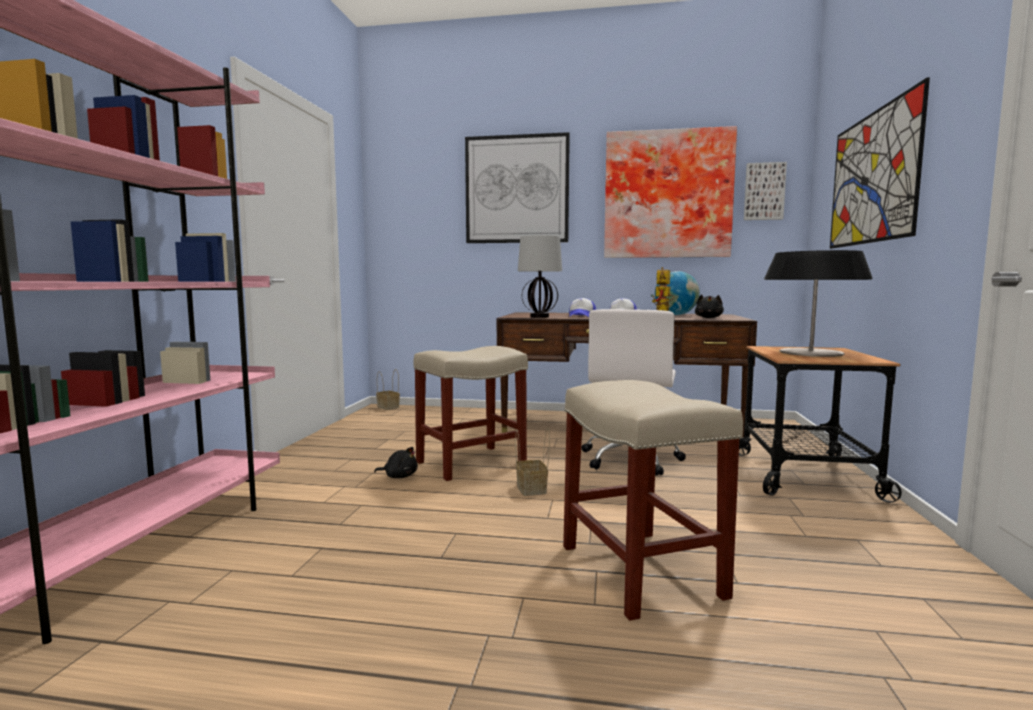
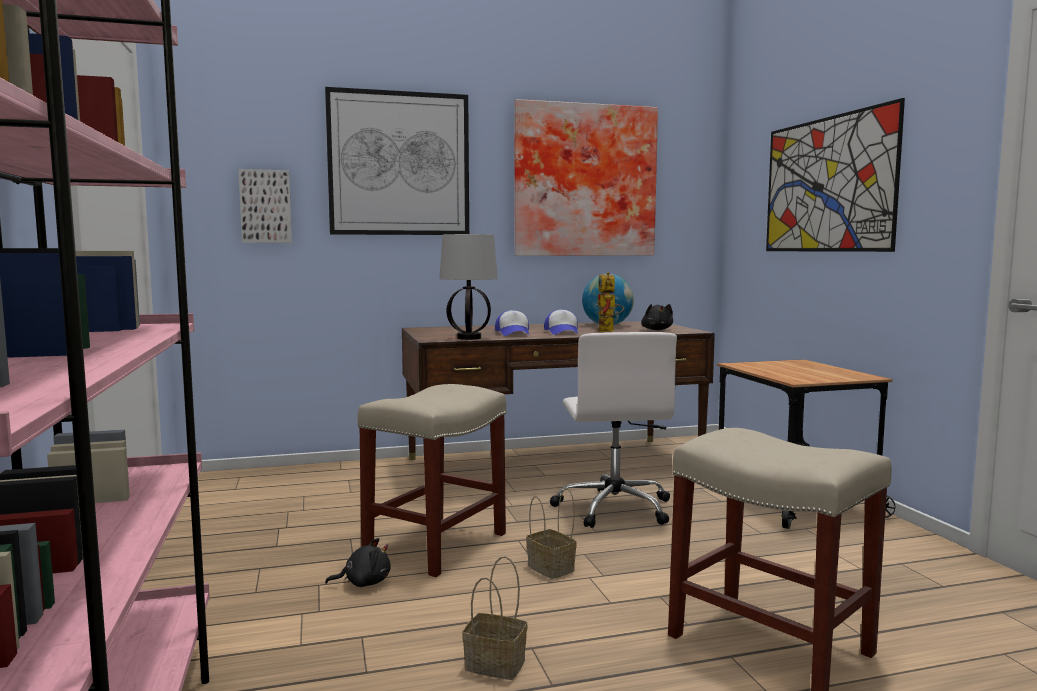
camera: 25 degrees left, 0 degrees up
(389, 407) = (217, 476): basket -> basket (497, 664)
(764, 191) = (683, 182): picture -> picture (265, 206)
(810, 353) = (795, 370): table lamp -> none

